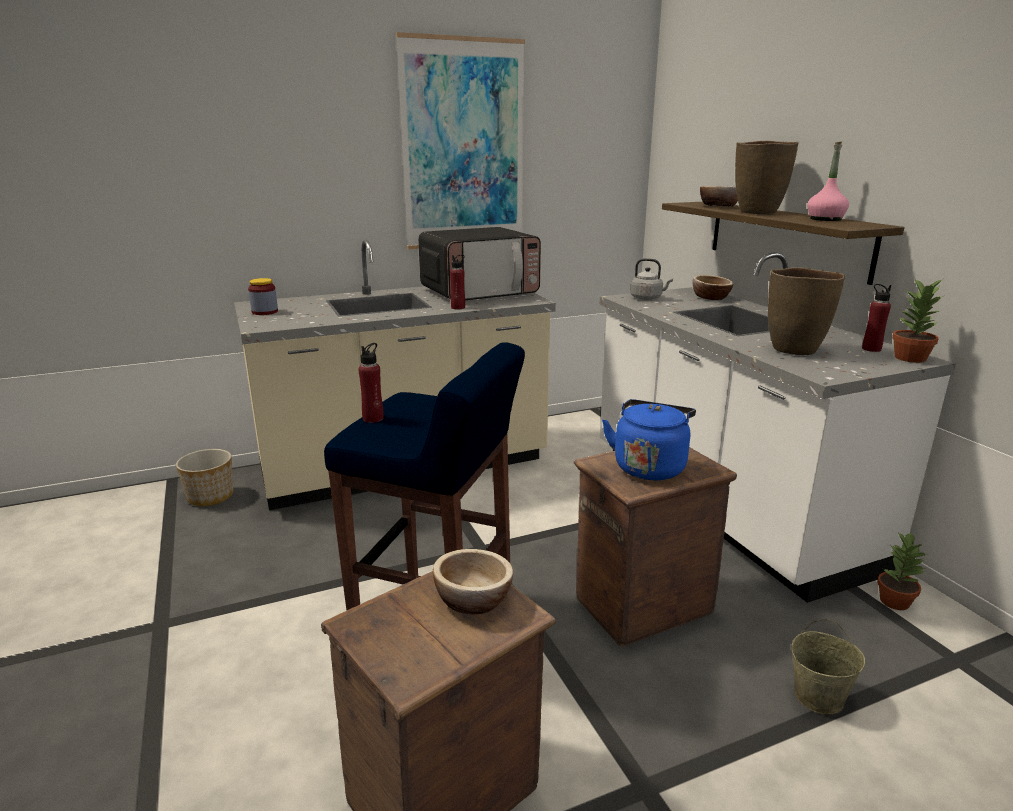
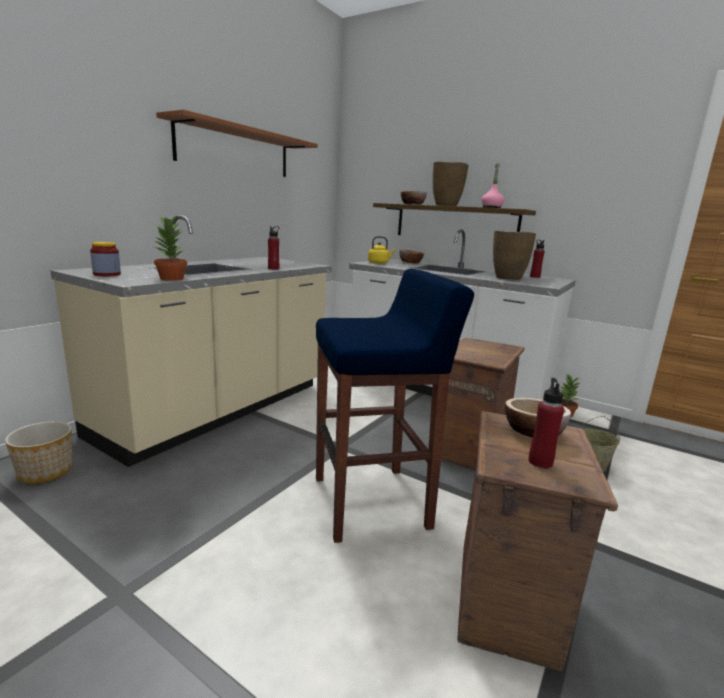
camera: 35 degrees left, 5 degrees down
(373, 418) = (343, 332): red bottle -> red bottle (540, 462)
(463, 146) = (235, 150): picture -> shelf
(480, 292) = (266, 262): microwave -> none
(647, 298) = (379, 263): grey kettle -> yellow kettle
(649, 466) = (483, 350): blue kettle -> none
(910, 358) = (557, 279): potted plant -> potted plant (172, 279)

